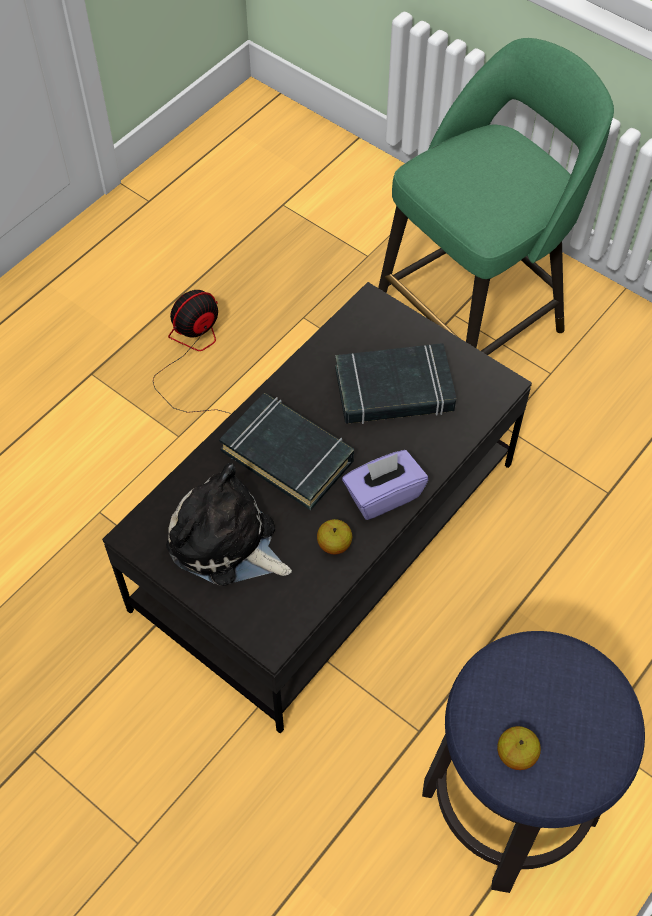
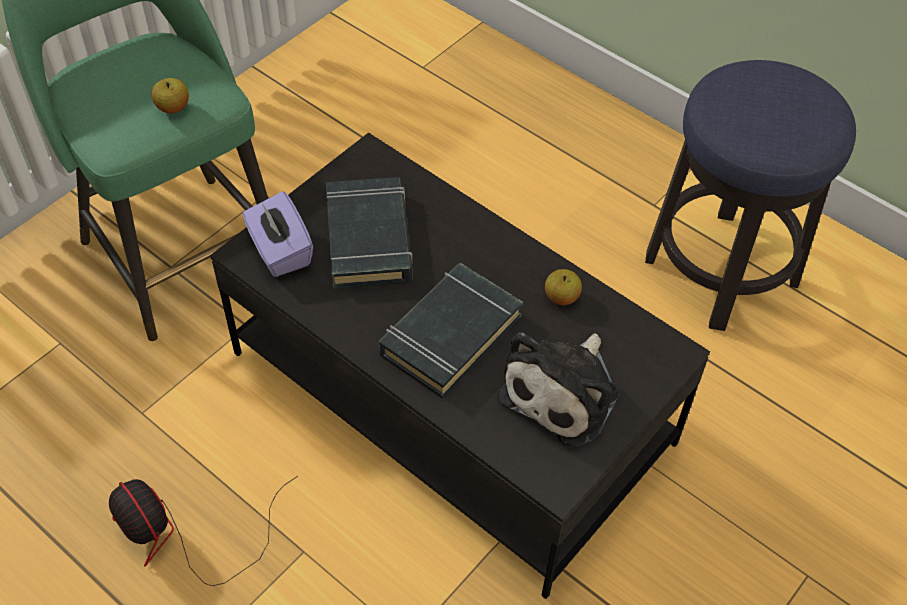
camera: 90 degrees left, 5 degrees down
(383, 495) = (501, 255): purple tissue box -> purple tissue box (280, 251)
(516, 754) = (813, 129): apple -> apple (173, 107)

